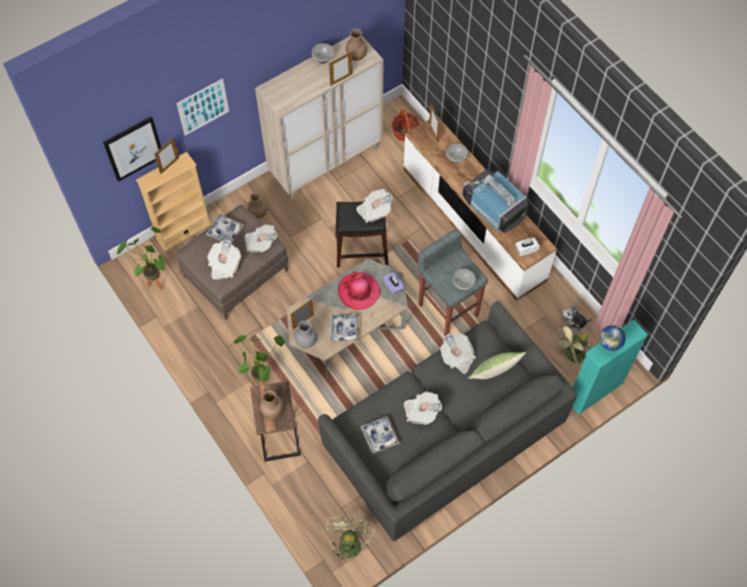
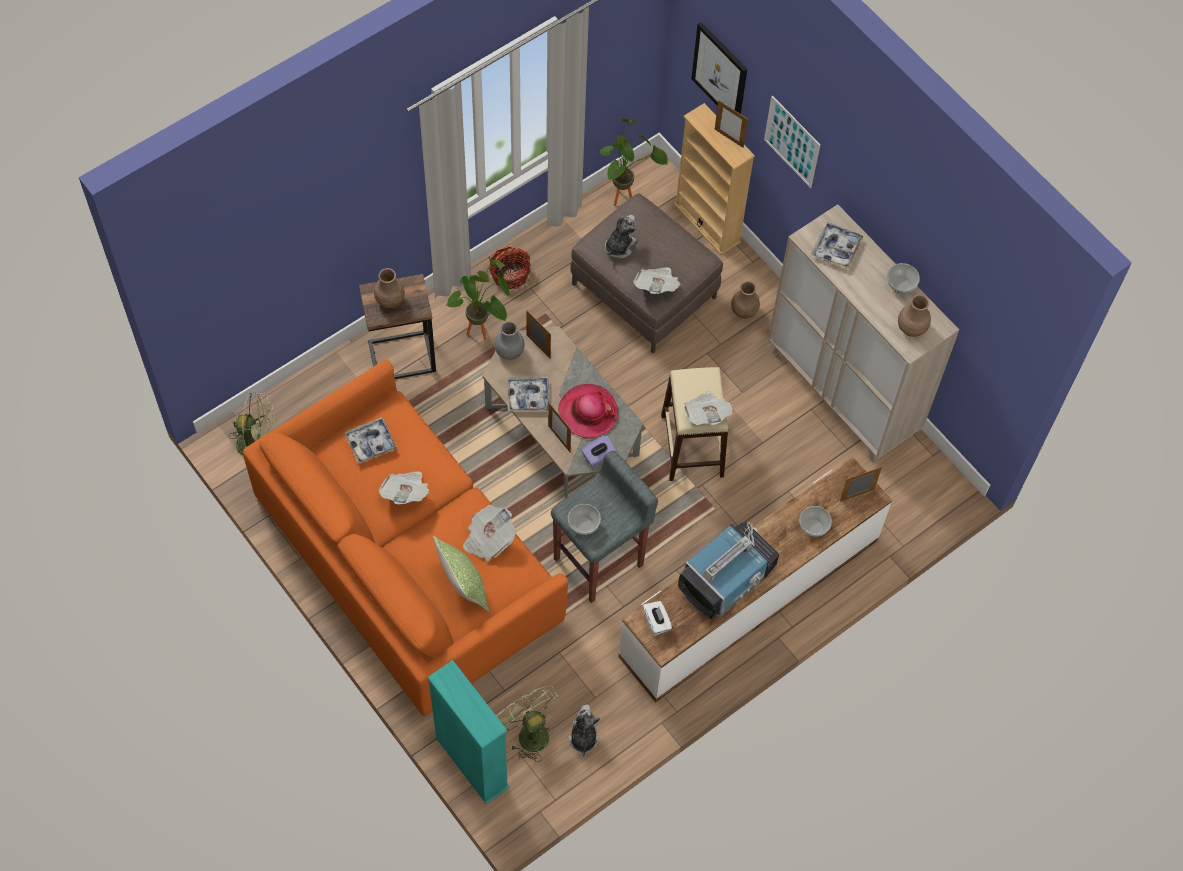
camera: 85 degrees right, 0 degrees up
(224, 265) = (619, 246): newspaper -> plush toy
(225, 231) = (673, 244): tray -> tray (836, 248)
(341, 80) = (864, 310): picture frame -> picture frame (559, 439)
(361, 250) = (692, 445): black stool -> beige stool
(405, 132) = (910, 501): basket -> basket (510, 274)
(444, 433) = (407, 556): grey sofa -> orange sofa
(608, 348) = (458, 690): globe -> none

